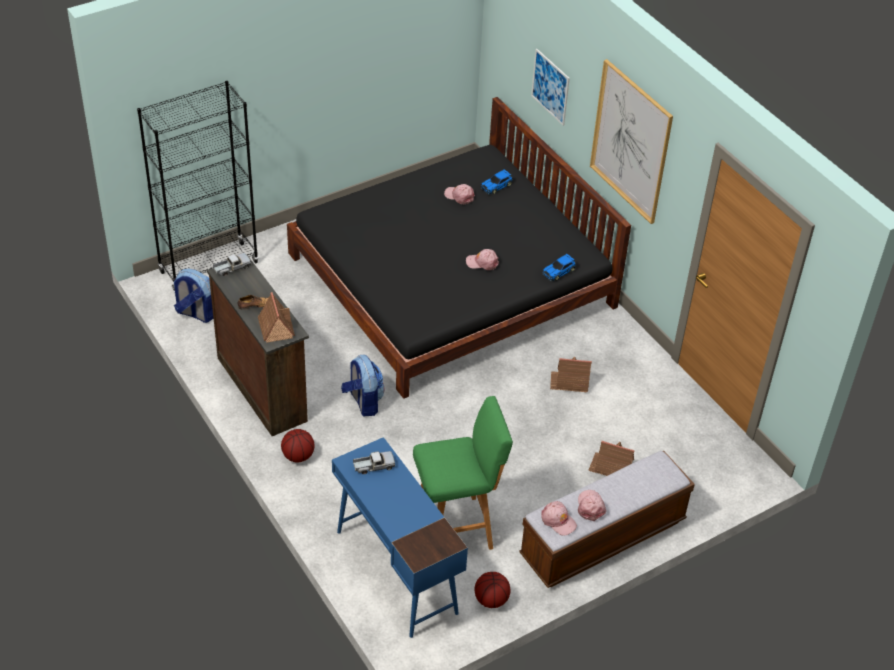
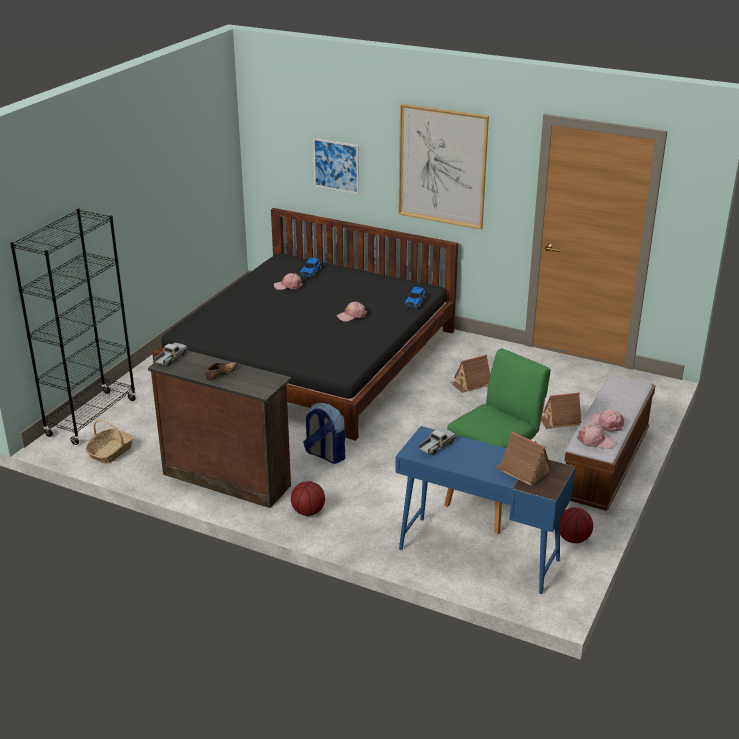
camera: 30 degrees left, 15 degrees down
(195, 313) = (110, 452): backpack -> basket
(275, 327) = (255, 381): toy house -> toy house (522, 471)

